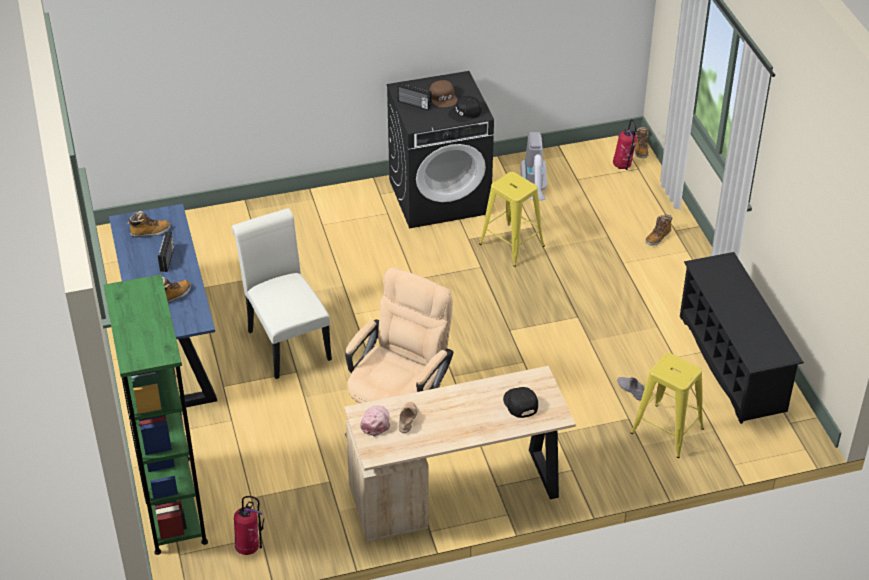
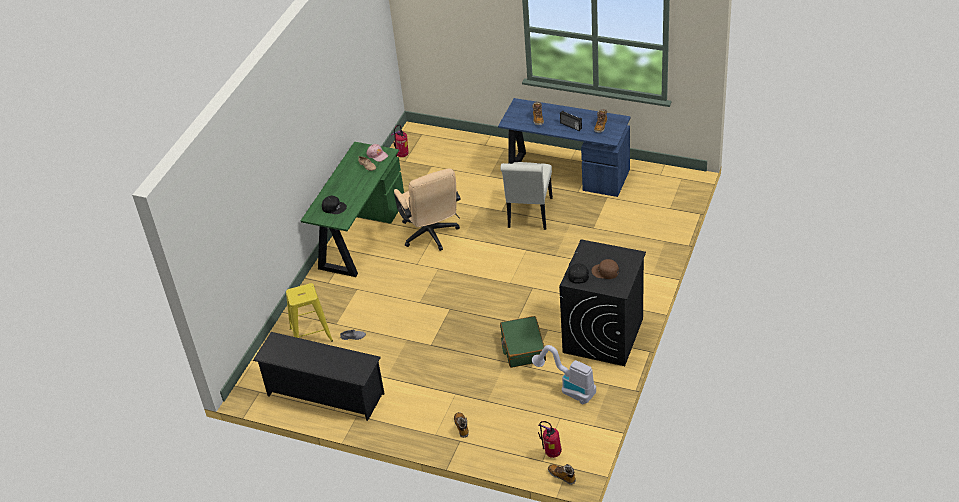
camera: 130 degrees right, 0 degrees up
(172, 504) = (454, 141): green bookcase -> none
(286, 341) = (529, 215): white chair -> white chair turned 90 degrees clockwise
(414, 104) = (609, 254): radio -> none
(458, 492) = (360, 235): beige desk -> green desk
(511, 245) = (523, 347): yellow stool -> green suitcase

